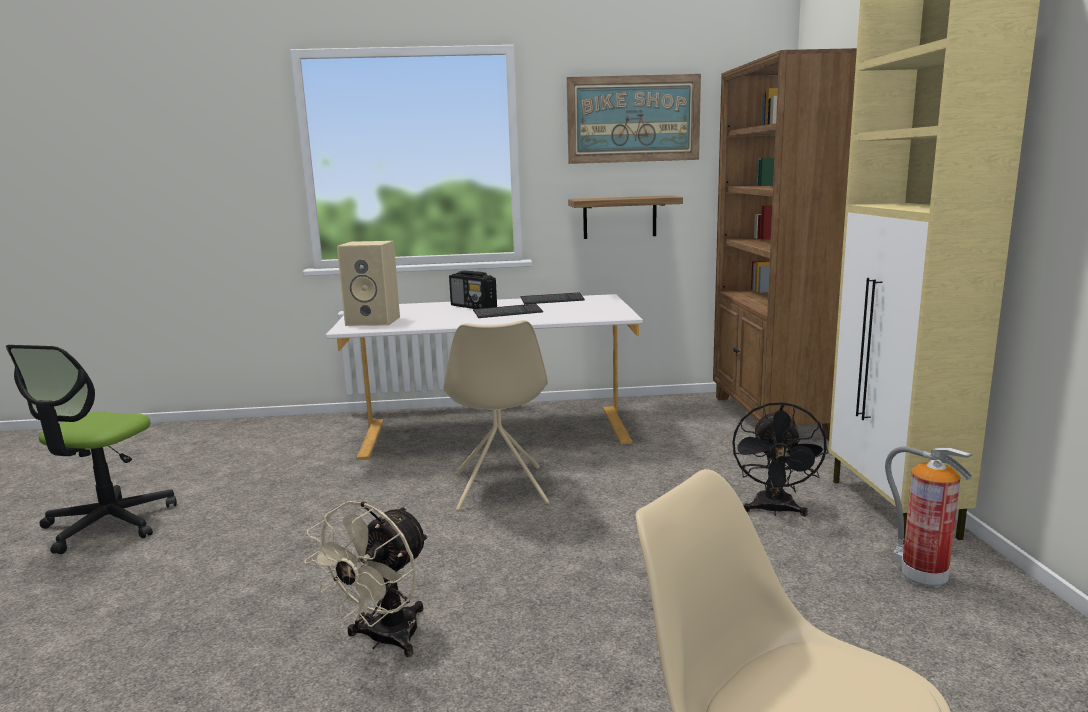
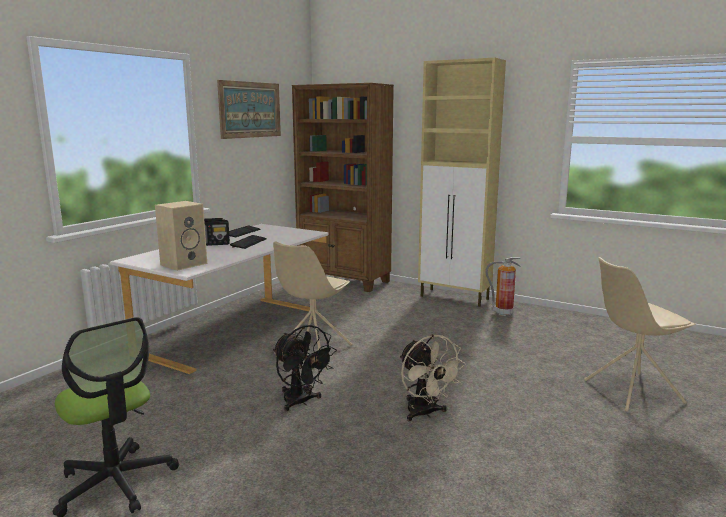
camera: 55 degrees left, 0 degrees up
(500, 489) = (312, 350): beige chair -> beige chair turned 90 degrees clockwise
(619, 217) = (247, 173): shelf -> none
(774, 510) = (427, 312): black fan -> black fan (301, 402)

